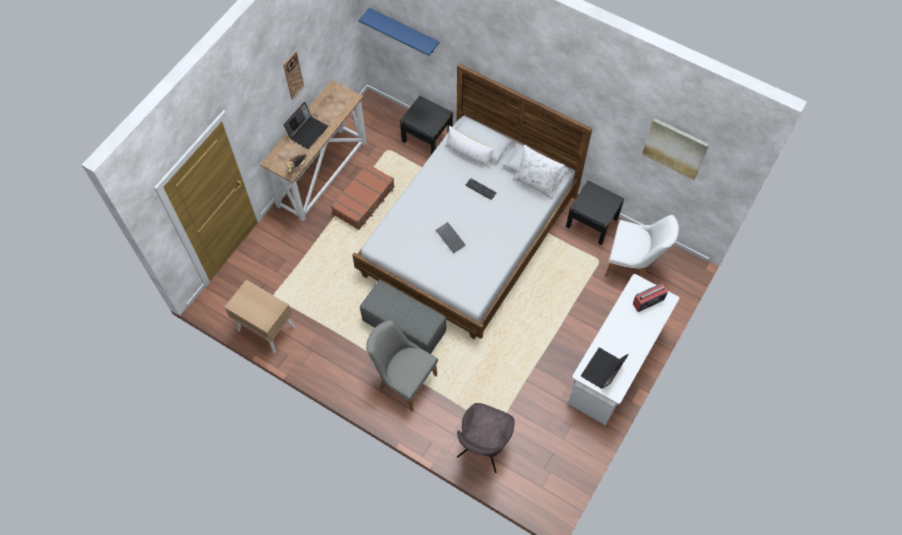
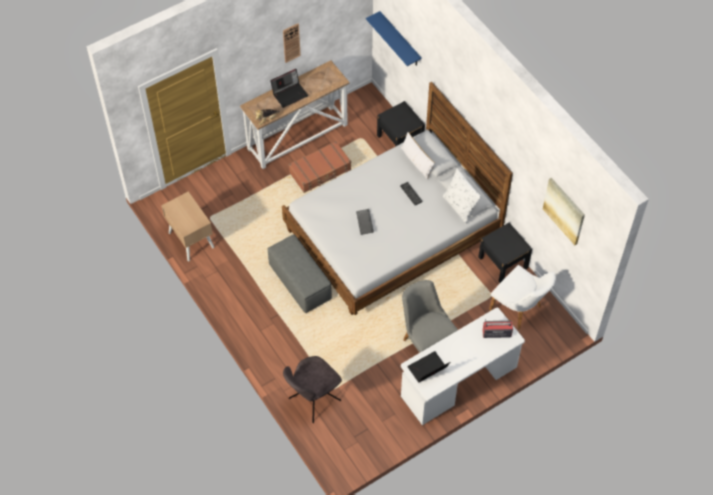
camera: 25 degrees right, 5 degrees down
(403, 379) = (277, 322): grey chair -> grey chair (425, 341)

